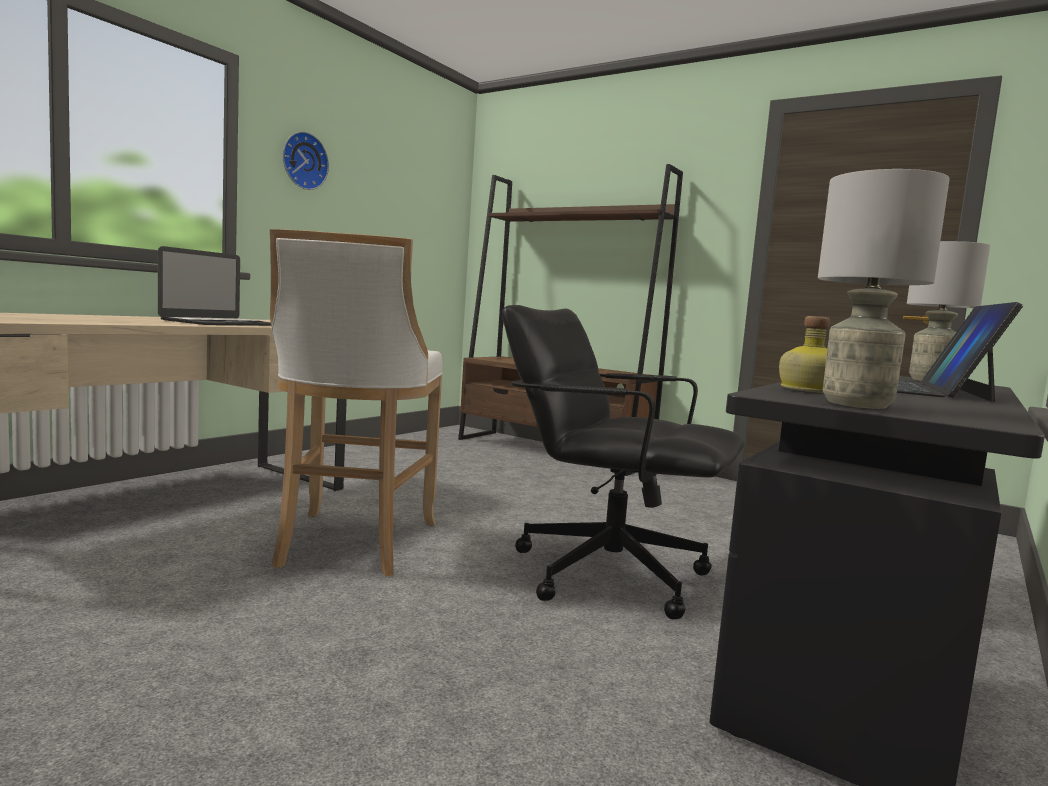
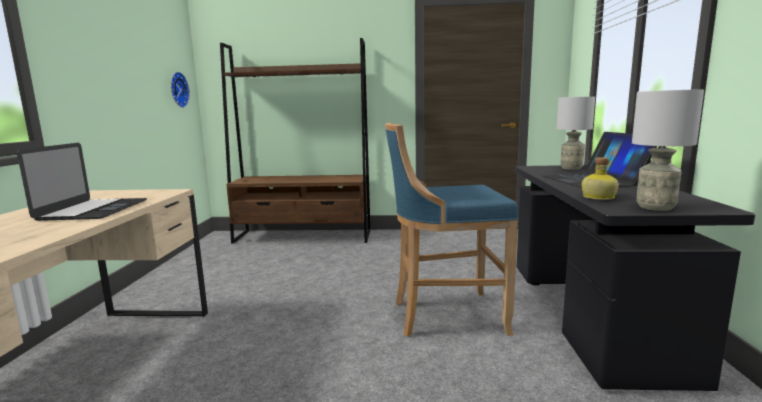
camera: 30 degrees left, 5 degrees up
(303, 161) = (78, 41): wall clock -> wall clock (177, 89)
(352, 545) = (281, 358): white stool -> none
(608, 573) = (444, 315): black office chair -> blue stool

